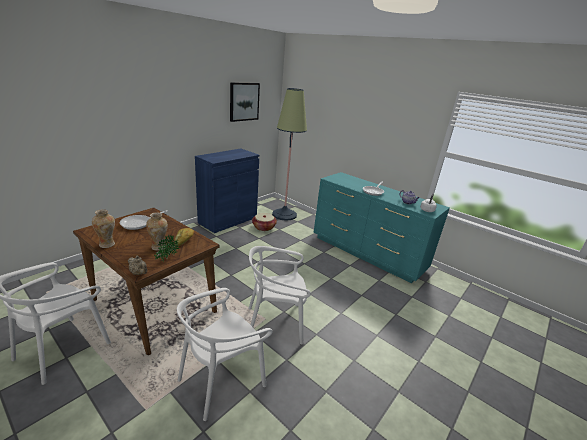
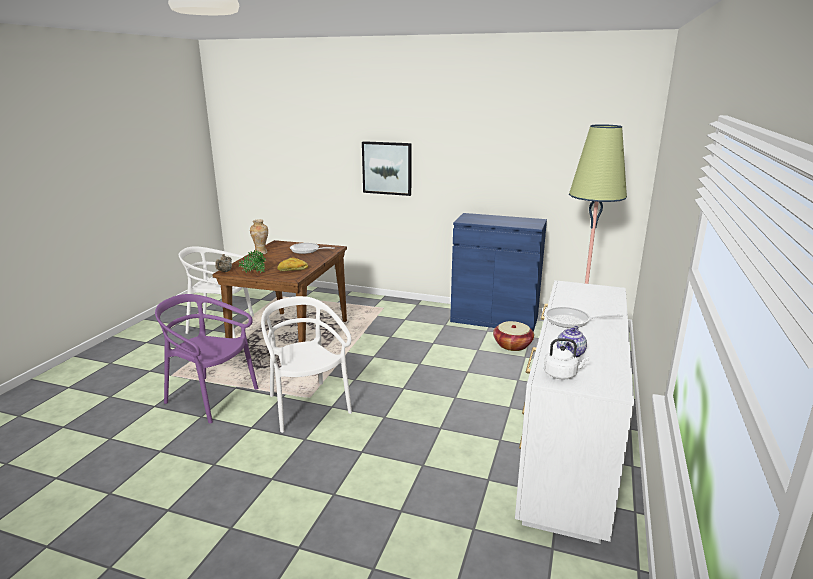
camera: 70 degrees right, 5 degrees down
(159, 247) = (271, 266): vase -> none
(221, 379) = (211, 398): white chair -> purple chair
(244, 101) = (563, 147): picture -> picture (387, 168)
(367, 253) = (568, 454): turquoise dresser -> white dresser

